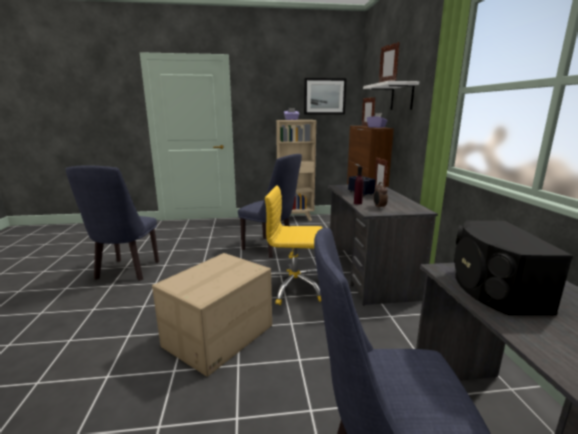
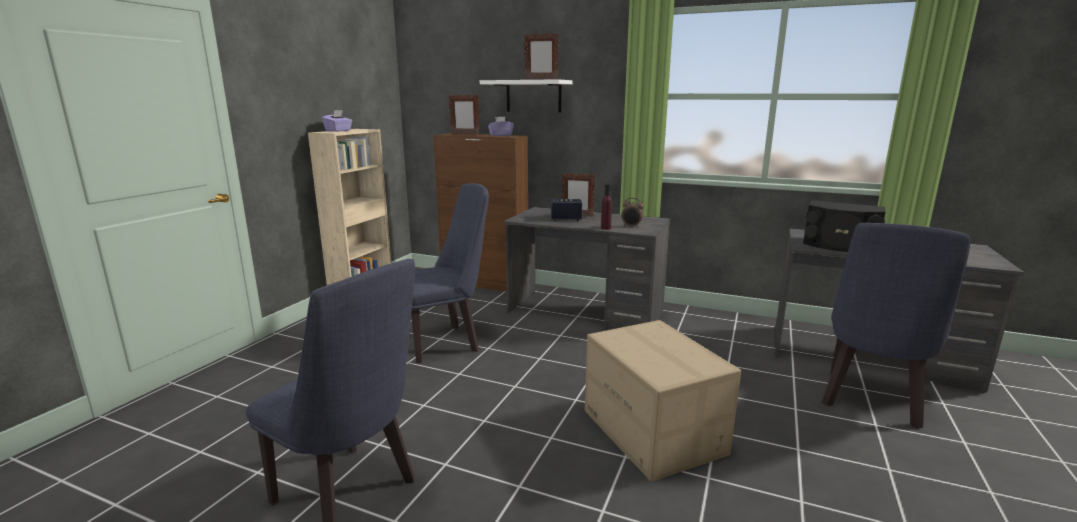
camera: 60 degrees left, 0 degrees up
(294, 288) = (579, 359): yellow office chair -> none
(324, 96) = (362, 89): picture -> none

